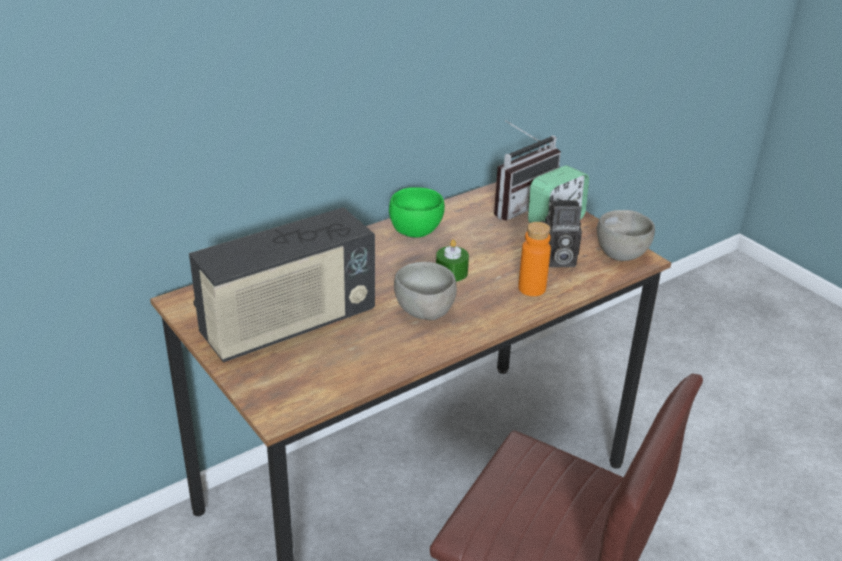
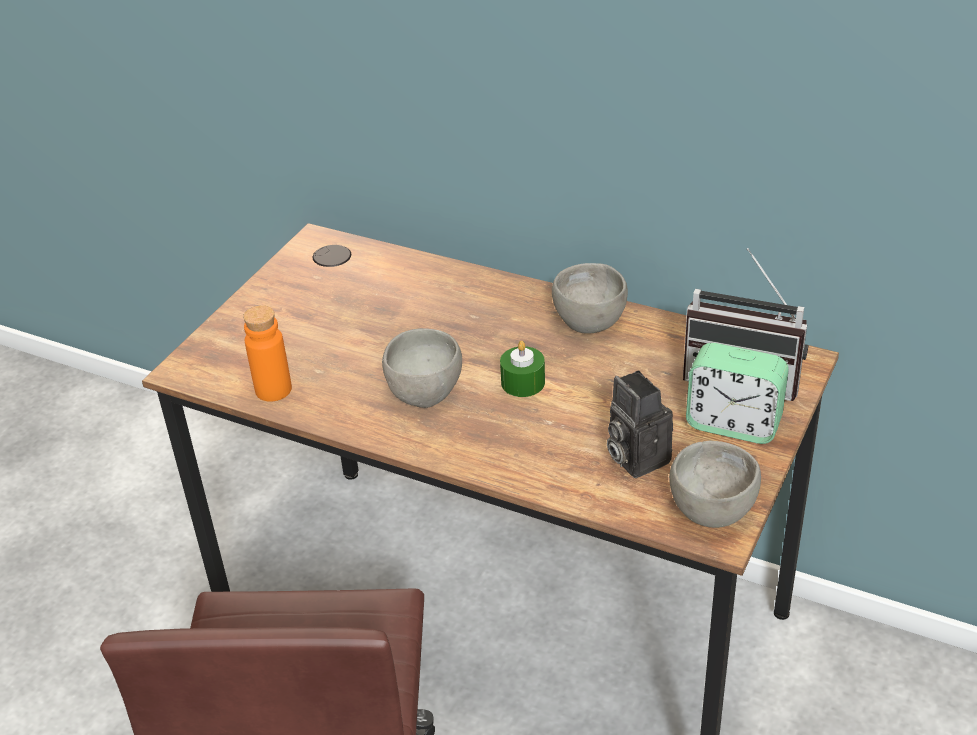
camera: 65 degrees right, 5 degrees up
(288, 325) = (326, 316): radio -> none
(415, 230) = (590, 321): green bowl -> grey bowl
(532, 288) = (547, 457): orange bottle -> orange bottle (273, 390)

